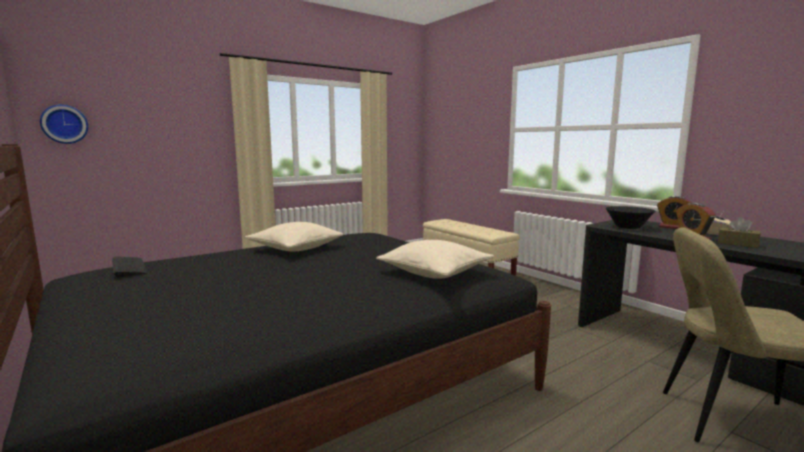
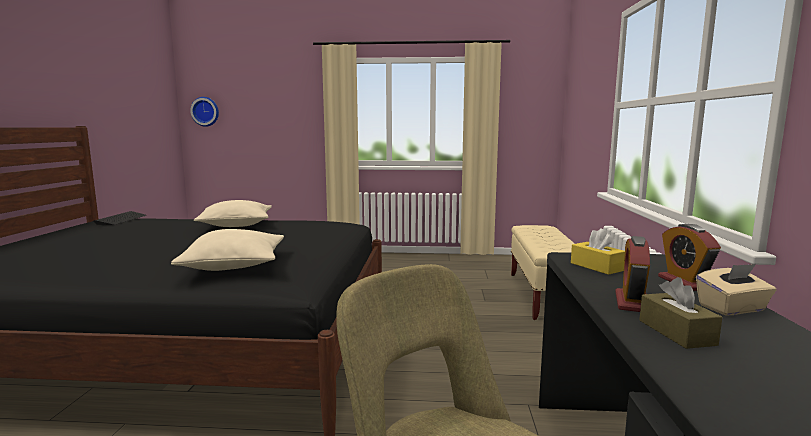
camera: 40 degrees right, 0 degrees up
(628, 227) = (596, 266): black bowl -> yellow tissue box

